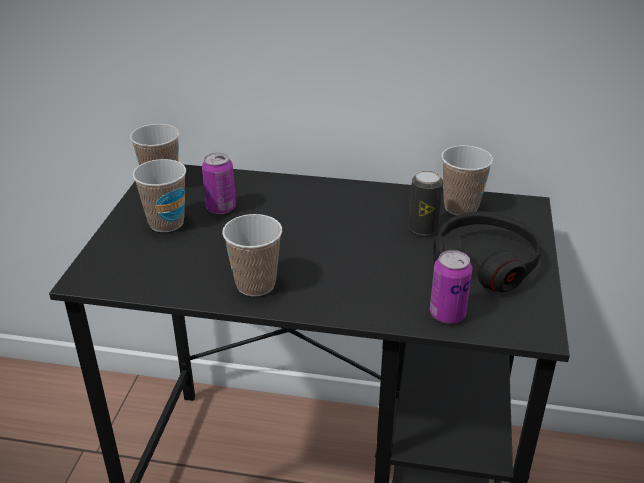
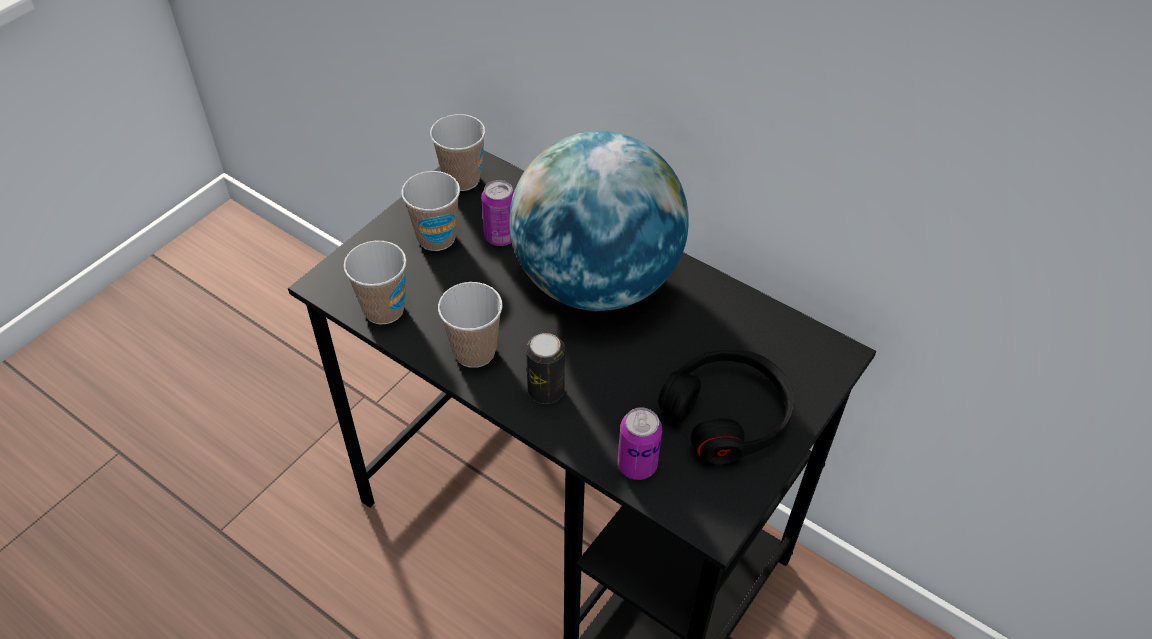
camera: 25 degrees right, 15 degrees up
(319, 214) = (596, 281): none -> globe
(423, 228) = (693, 342): can -> can (546, 390)
(461, 207) = (758, 328): cup -> cup (384, 309)

